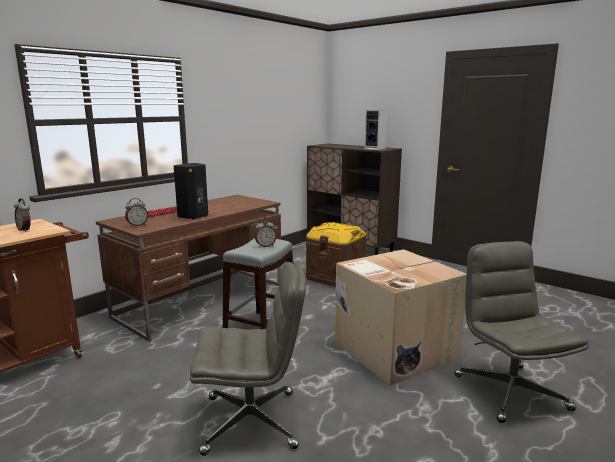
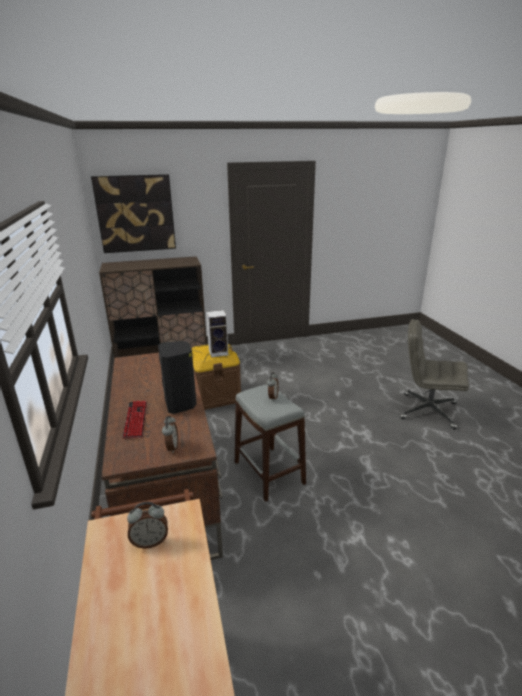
camera: 55 degrees left, 10 degrees up
(252, 421) = (405, 529): grey office chair -> none
(359, 102) = (135, 214): none -> picture
(375, 149) = (183, 262): speaker -> speaker (219, 352)
(393, 350) = (354, 425): cardboard box -> none

